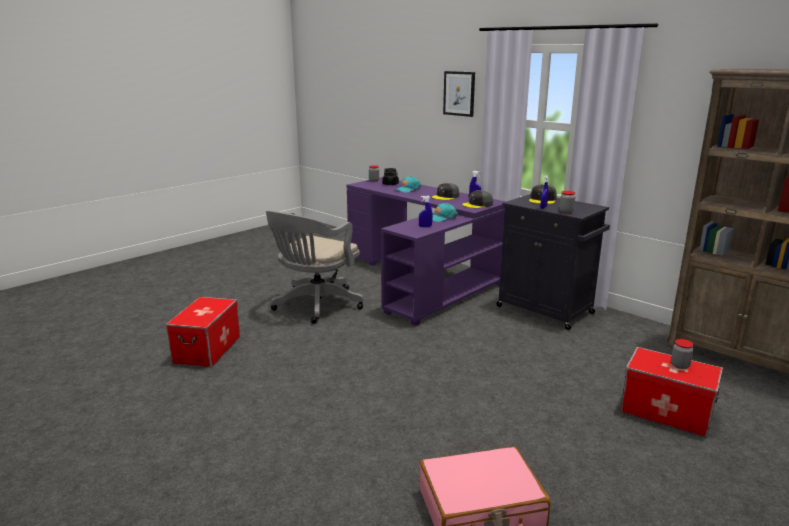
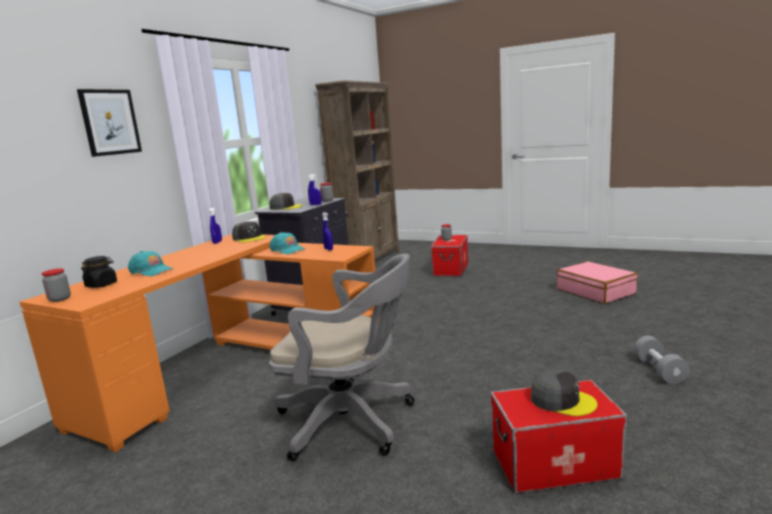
camera: 105 degrees left, 5 degrees down
(239, 438) = (659, 370): none -> grey dumbbell
(423, 279) = (233, 368): purple desk -> orange desk
(445, 197) = (206, 251): grey cap -> grey cap (562, 400)

